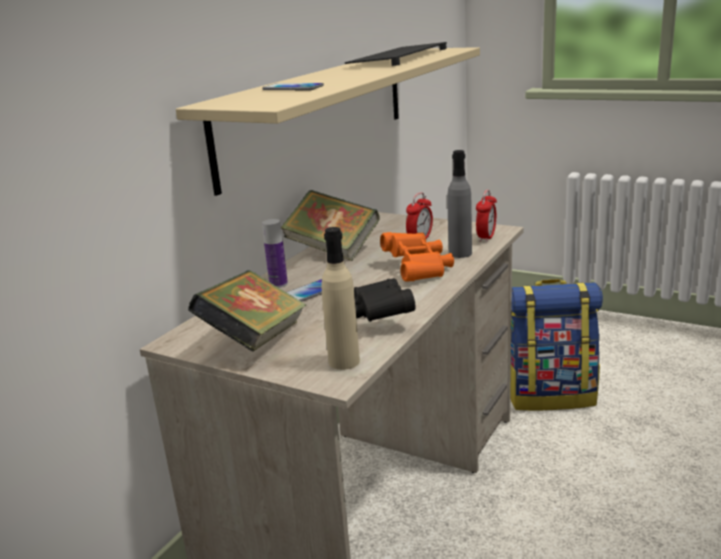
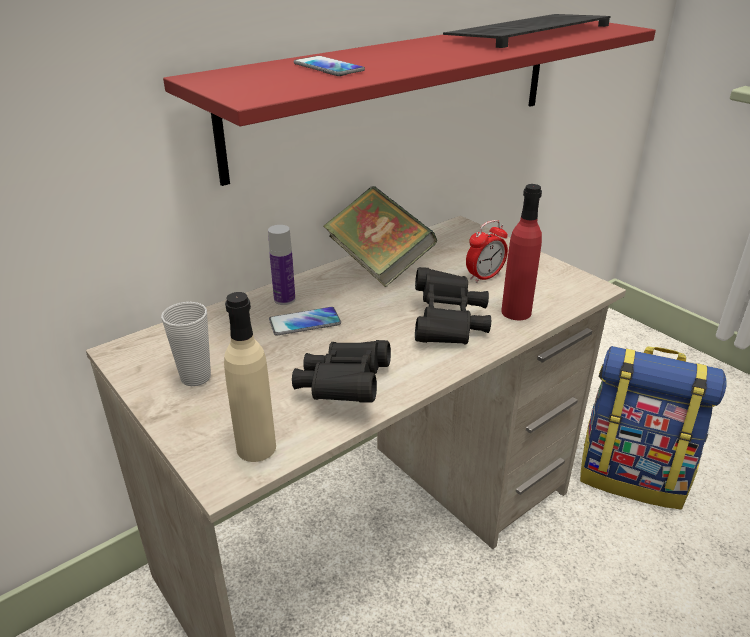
camera: 20 degrees right, 10 degrees up
(255, 340) = (196, 377): book -> cup
(318, 111) = (402, 91): beige shelf -> red shelf
(418, 269) = (448, 324): orange binoculars -> black binoculars
(460, 253) = (516, 312): grey bottle -> red bottle
(486, 238) = (565, 296): alarm clock -> none

